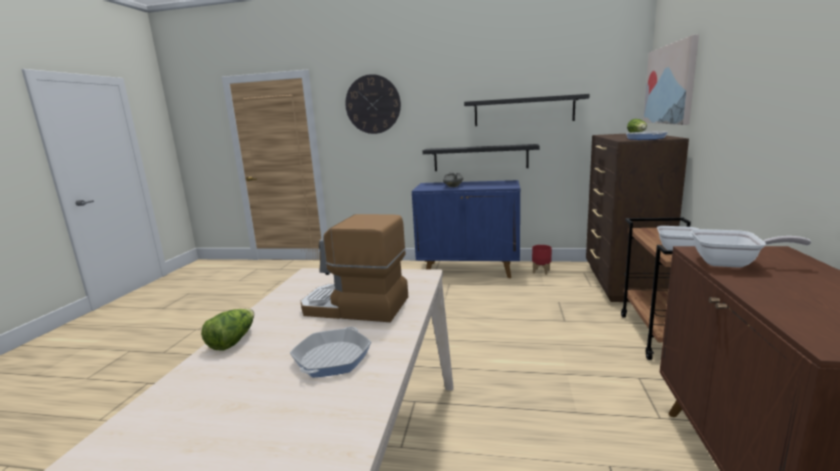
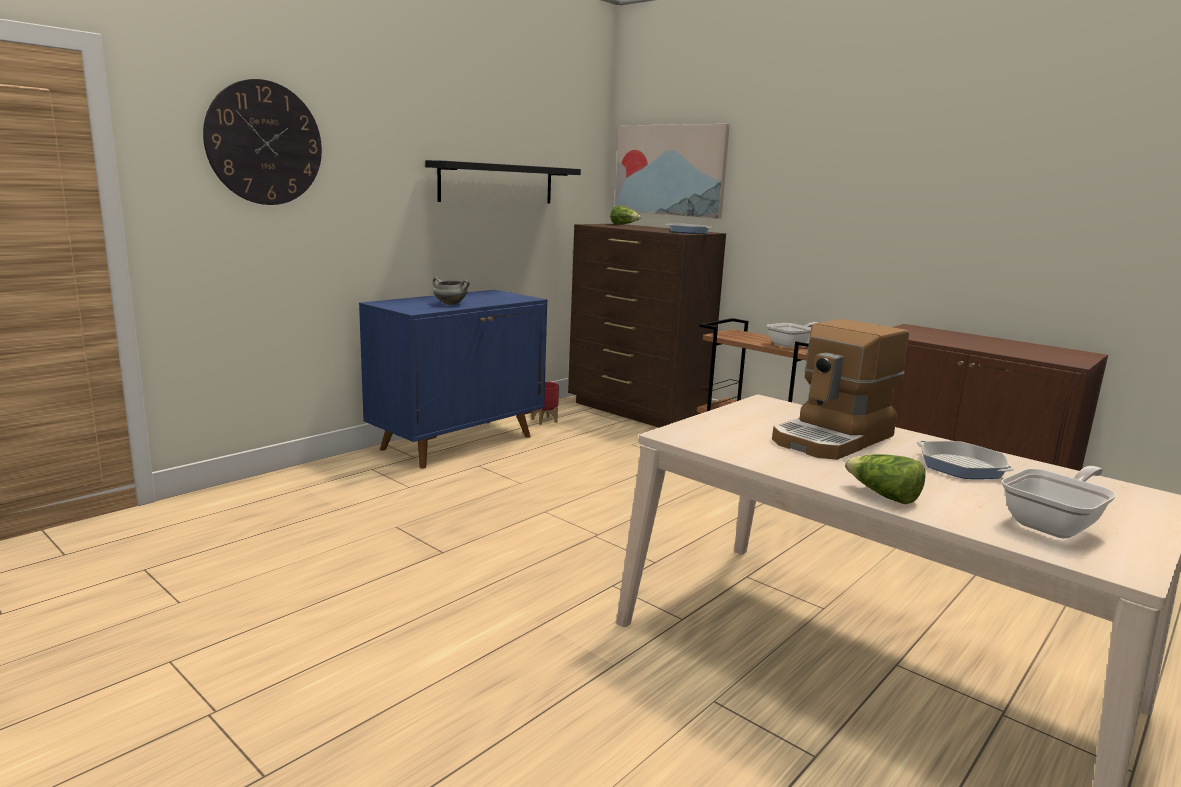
camera: 60 degrees left, 0 degrees up
(480, 158) = (444, 255): black shelf -> none
(731, 263) = (928, 337): frying pan -> frying pan (1055, 525)

